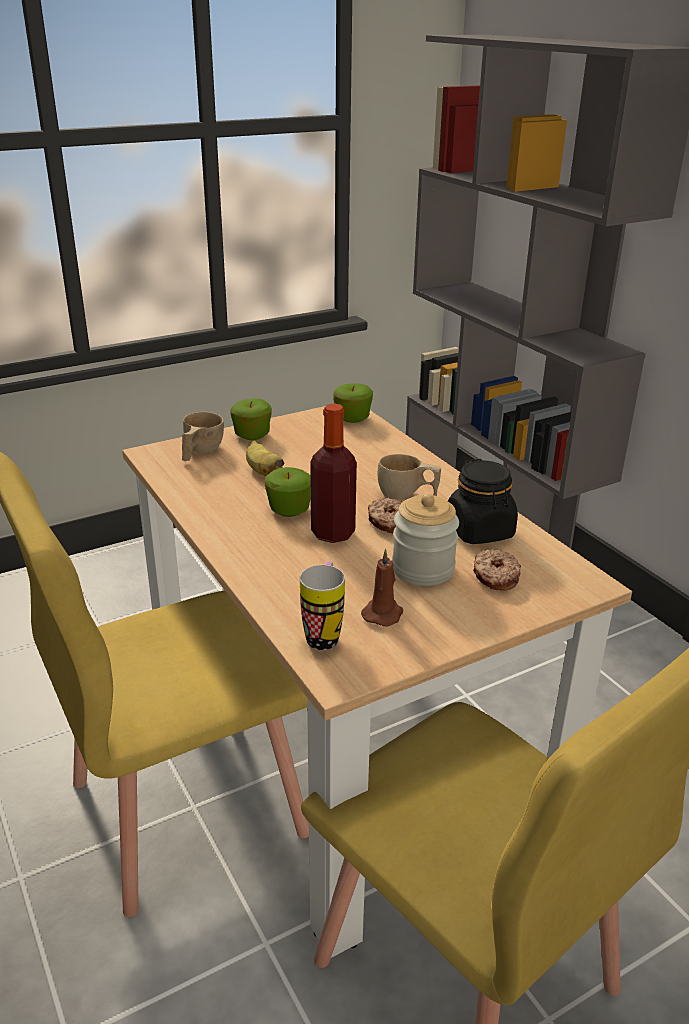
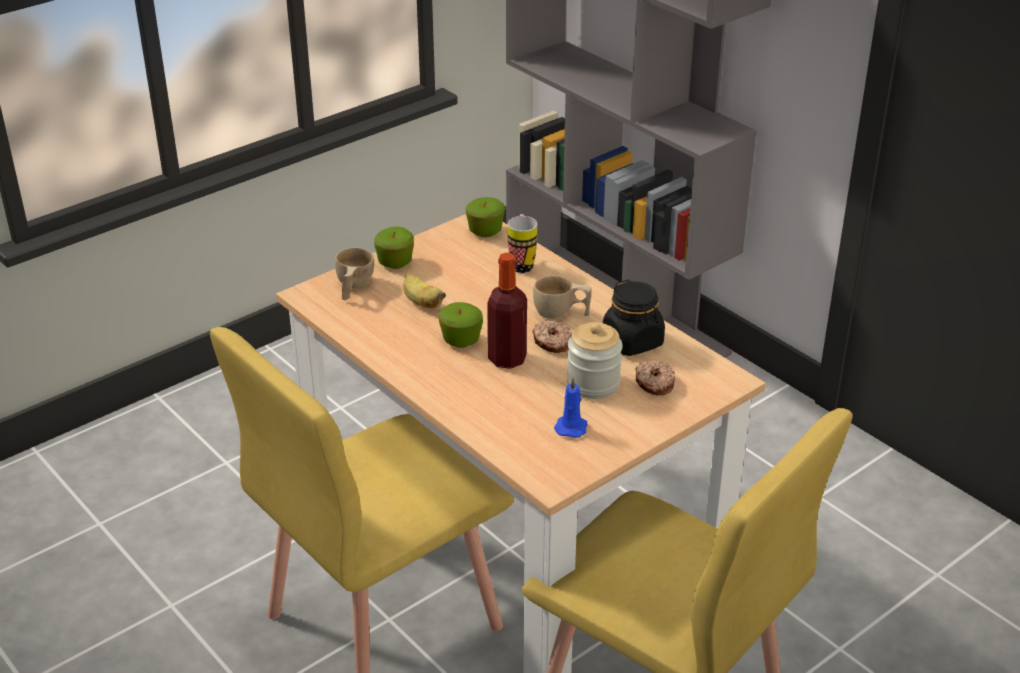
camera: 10 degrees left, 5 degrees up
(324, 633) = (529, 449): mug -> mug (522, 263)
(383, 613) = (571, 427): brown candle -> blue candle

